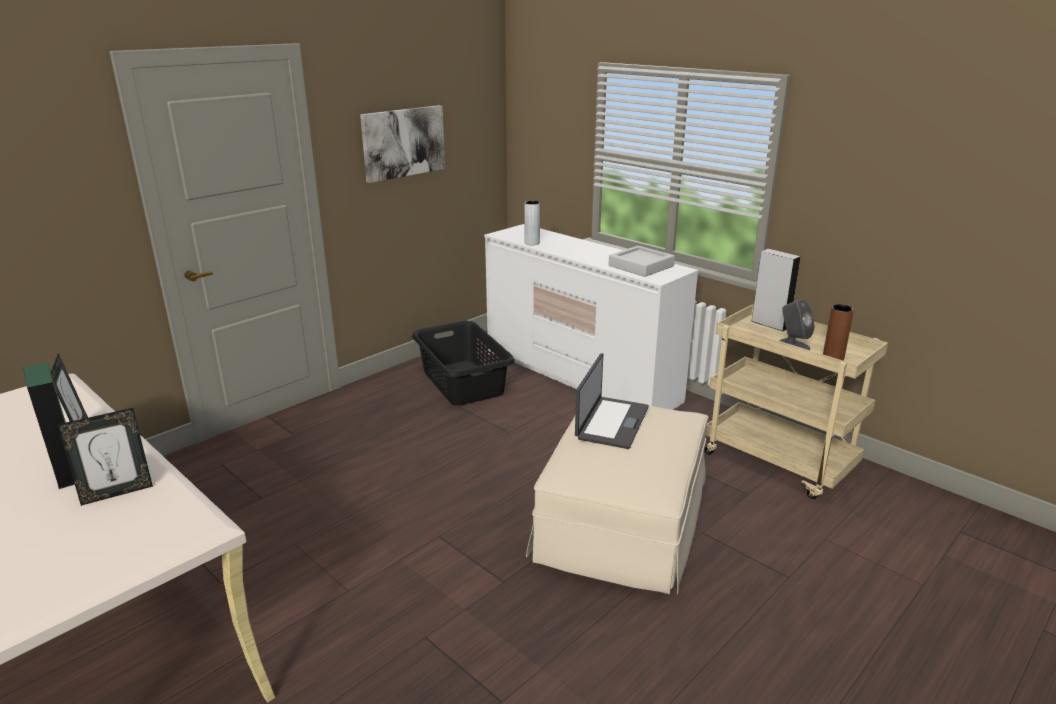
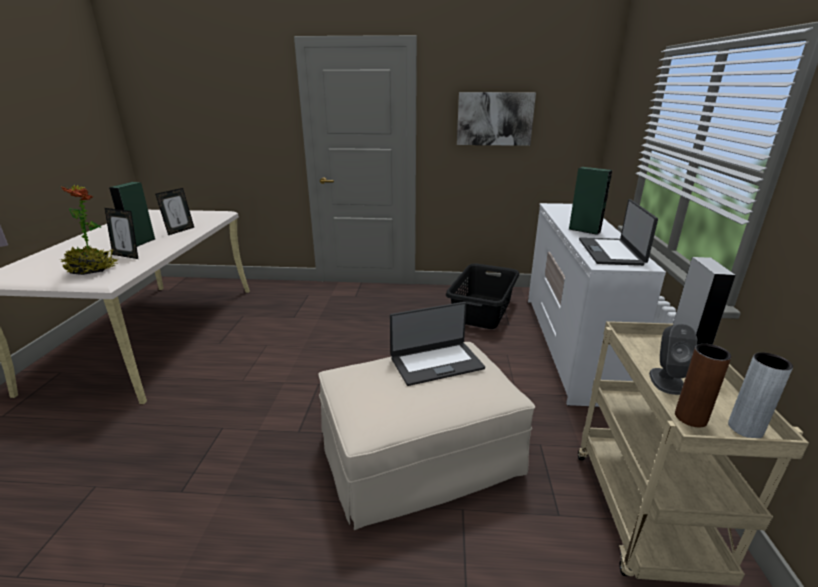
camera: 50 degrees right, 0 degrees up
(128, 532) = (92, 270): none -> potted plant
(532, 243) = (560, 215): grey vase -> grey vase (745, 428)
(583, 252) = (584, 230): none -> green speaker
(641, 266) = (611, 252): grey tray -> laptop

